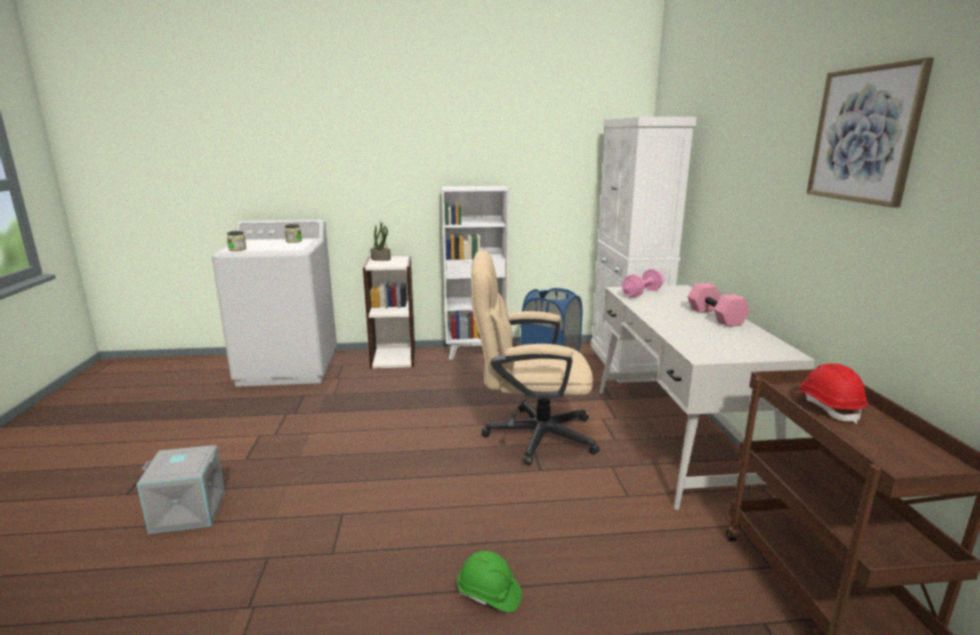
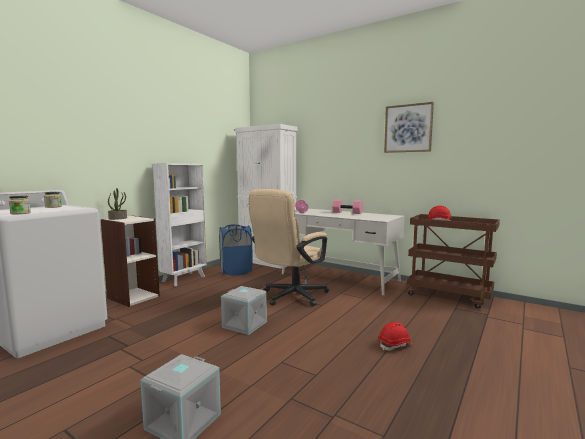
camera: 50 degrees left, 10 degrees down
(406, 445) = (244, 324): none -> grey storage box
(489, 594) = (395, 345): green hard hat -> red hard hat

